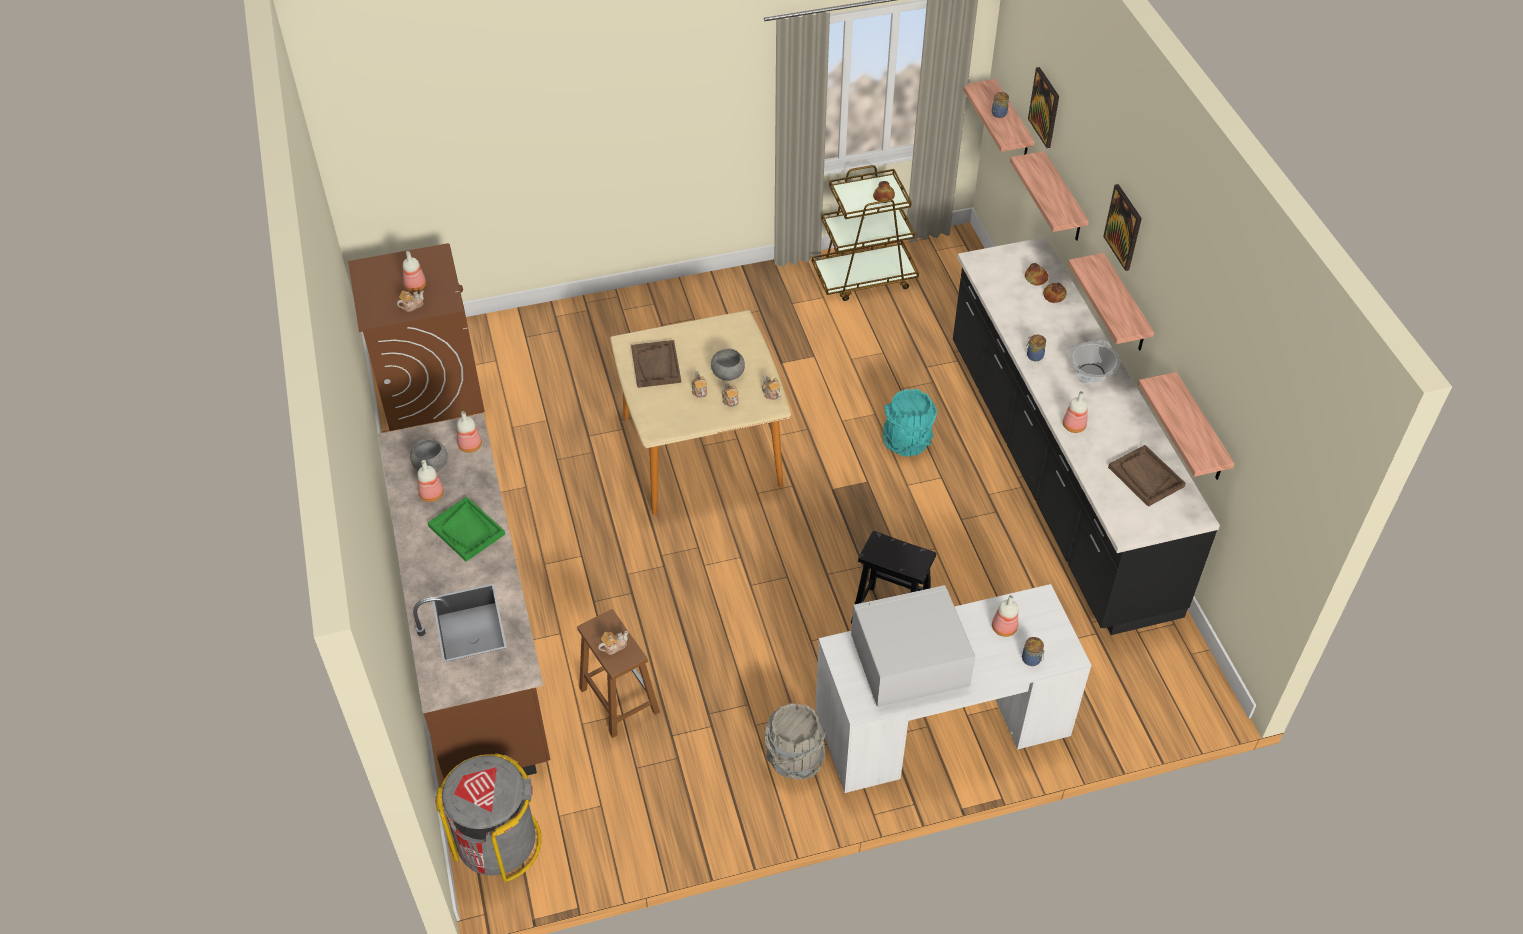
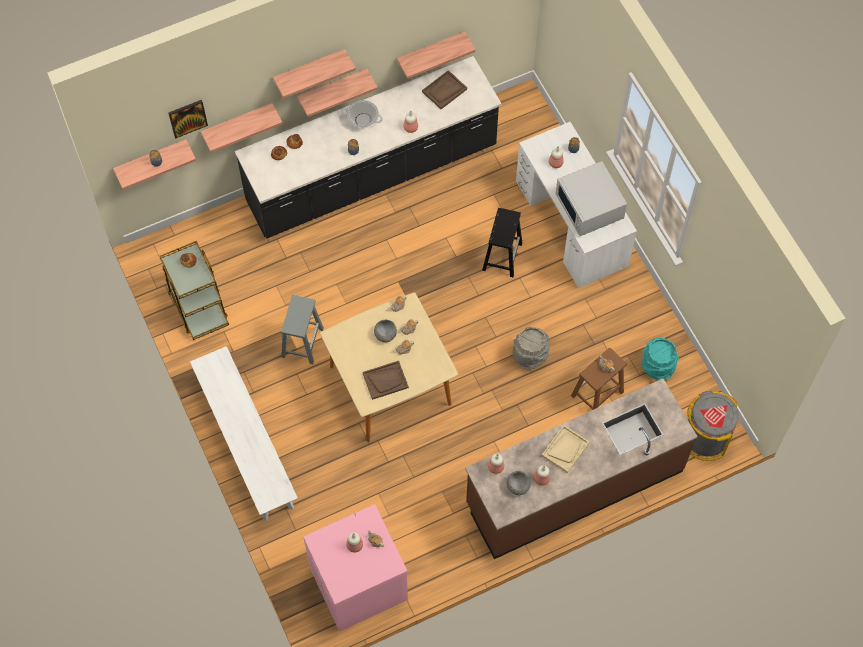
camera: 100 degrees left, 15 degrees up
(429, 386) = (358, 585): brown washing machine -> pink washing machine
(467, 530) = (565, 449): green tray -> beige tray
(655, 304) = (247, 445): none -> white bench
(790, 370) = (302, 342): none -> grey stool
(794, 759) = (613, 294): grey bucket -> grey bucket (530, 356)
(907, 442) = (358, 262): turquoise bucket -> turquoise bucket (657, 367)
(1124, 227) = (310, 70): picture -> shelf

